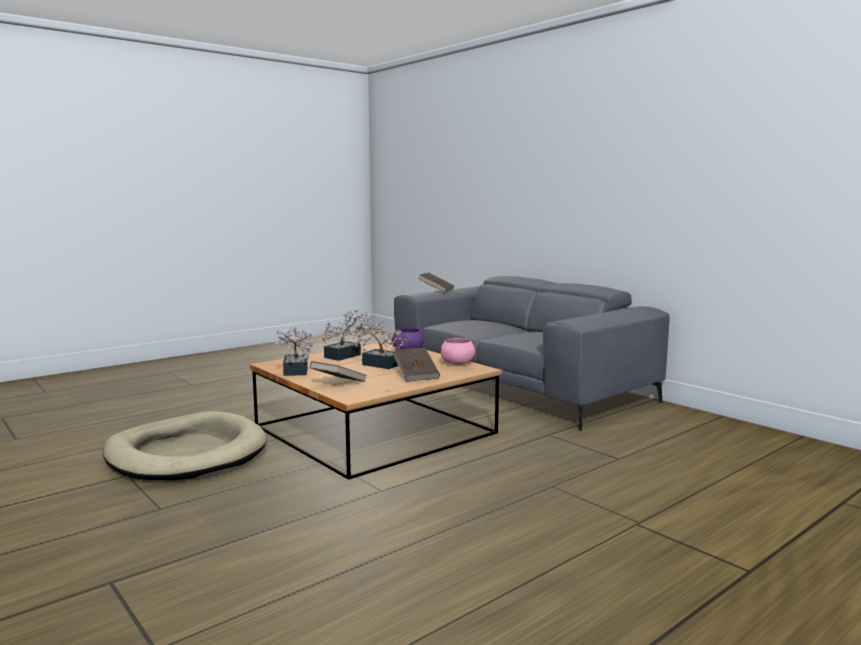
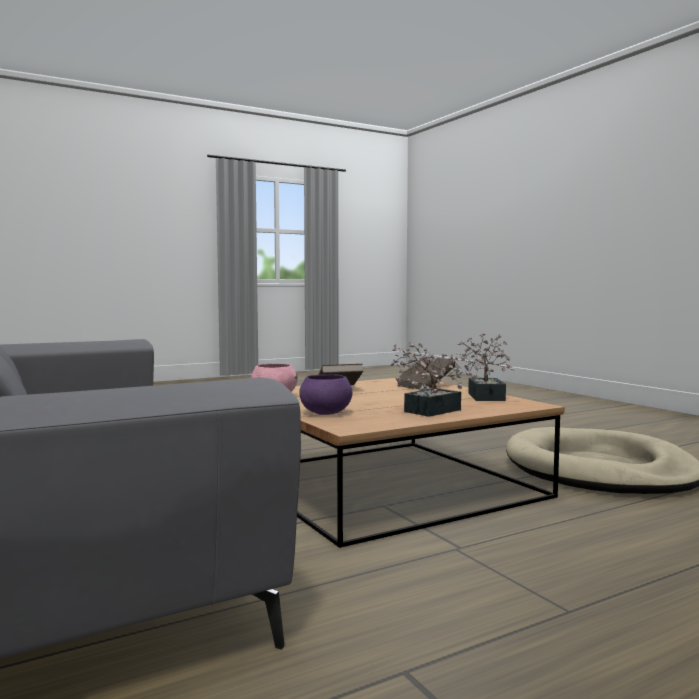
camera: 170 degrees left, 5 degrees down
(378, 364) = (379, 400): potted plant -> none
(436, 290) = (142, 390): brown book -> none

